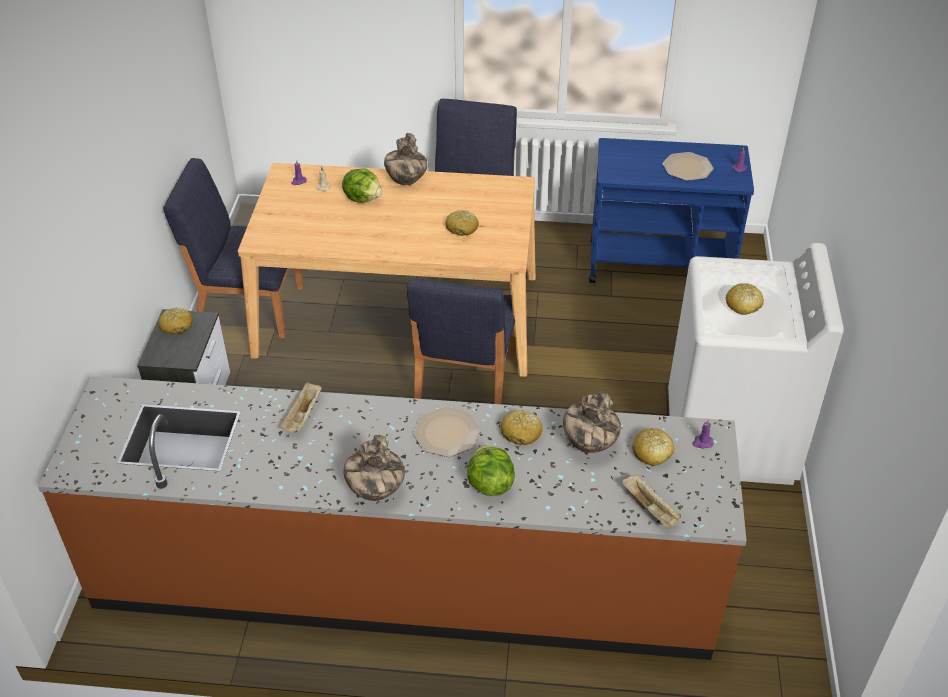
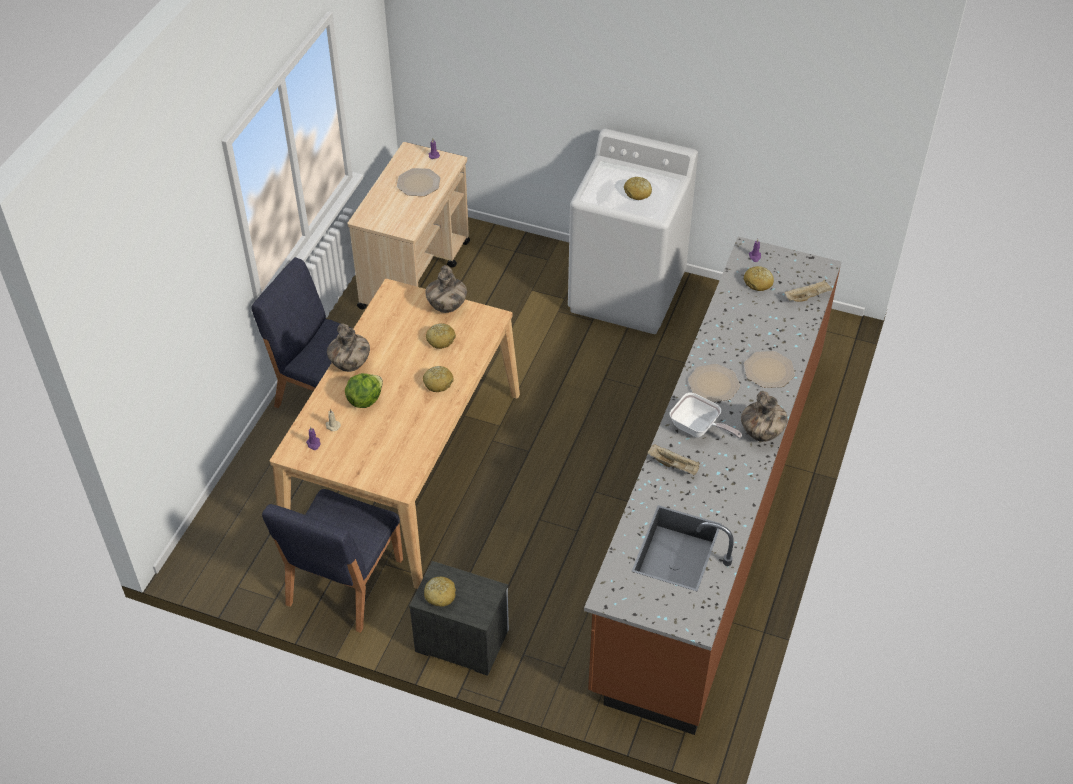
camera: 75 degrees left, 5 degrees up
(367, 429) = (698, 429): none -> frying pan
(465, 381) = (511, 435): blue chair -> none
(489, 484) = (769, 371): lettuce -> plate
(521, 433) = (723, 344): bread -> bread (438, 383)
(589, 443) = (742, 311): vase -> vase (446, 306)
(660, 265) = (415, 274): blue cart -> beige cart

